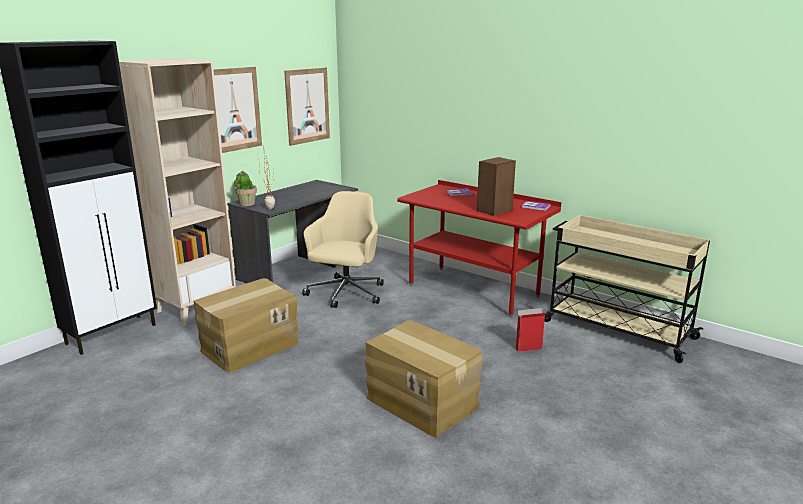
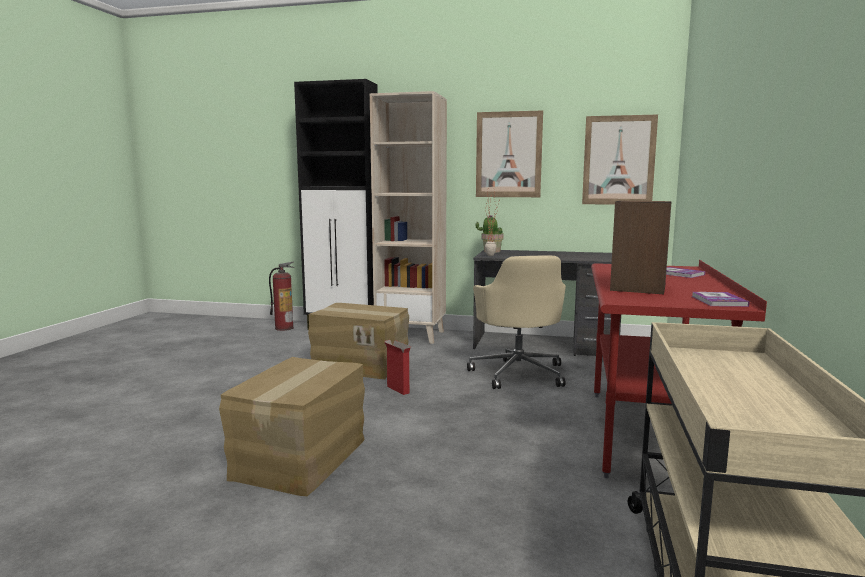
camera: 65 degrees right, 10 degrees down
(48, 368) = (284, 328): none -> fire extinguisher
(345, 294) = (518, 373): beige office chair -> beige office chair turned 90 degrees clockwise
(528, 349) = (511, 508): cardboard box -> cardboard box (397, 389)

